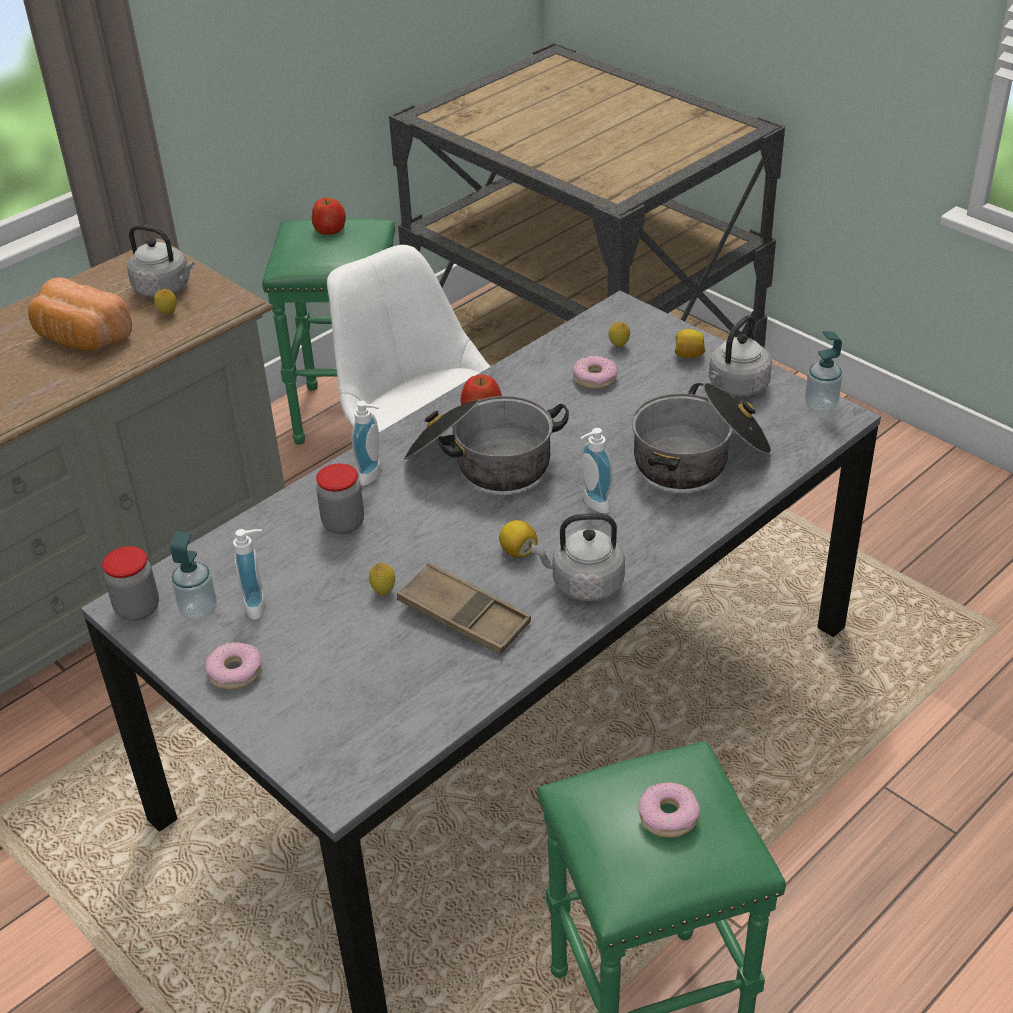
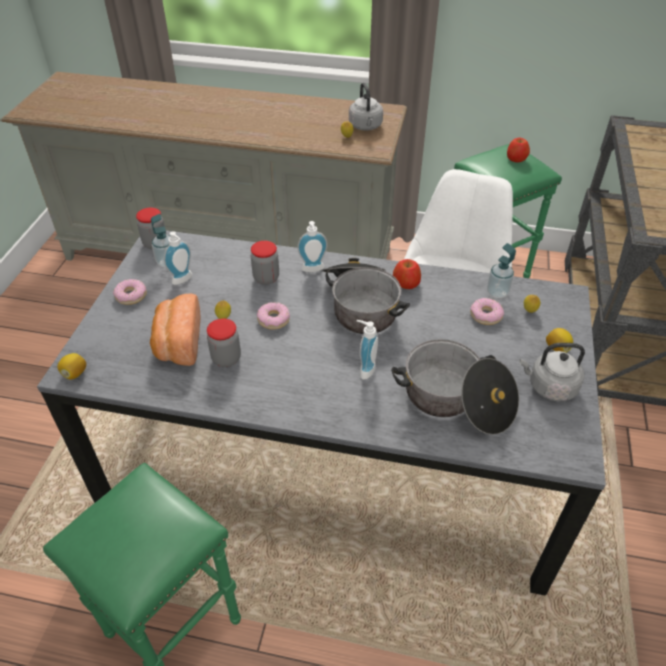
camera: 55 degrees right, 5 degrees up
(80, 339) = (302, 124): bread -> bread (178, 343)
(464, 616) = (226, 358): brown tray -> jar
(518, 551) = (296, 355): lemon -> lemon (75, 373)
(583, 584) = (289, 397): grey kettle -> none
(668, 816) = (134, 535): donut -> donut (273, 320)
(821, 405) = (579, 442): soap dispenser -> soap dispenser (497, 292)

